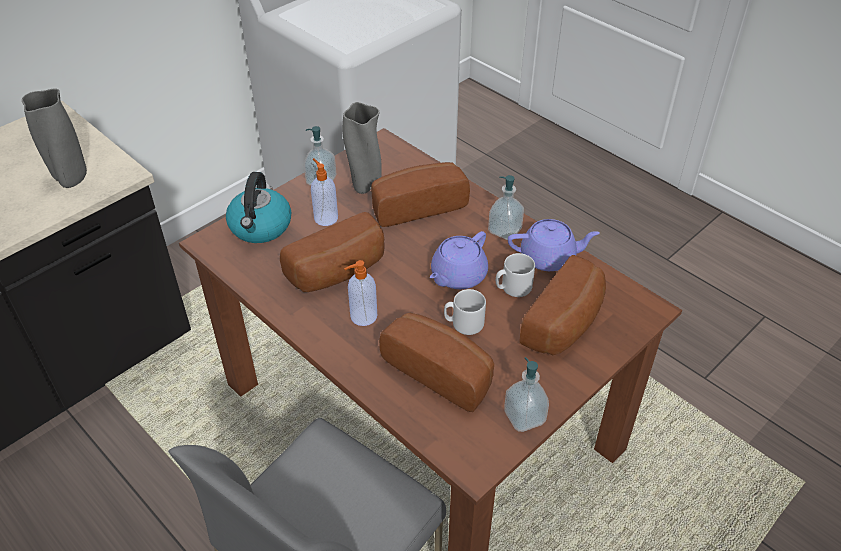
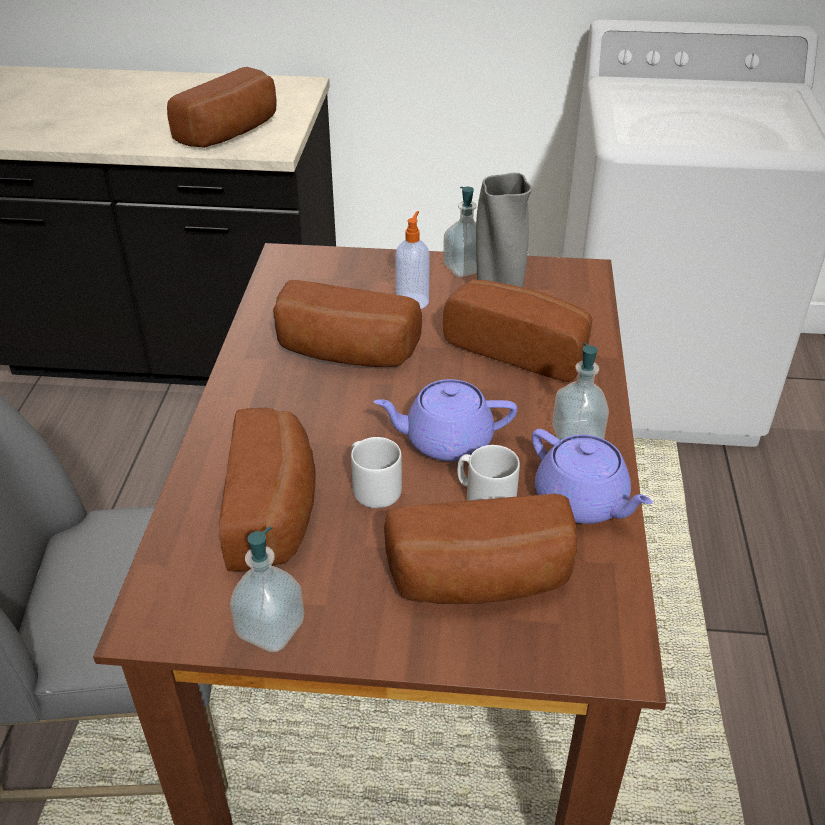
camera: 50 degrees right, 5 degrees down
(71, 179) = (233, 132): grey vase -> bread
(260, 227) = (345, 272): kettle -> none
(362, 316) = (295, 405): soap dispenser -> none

